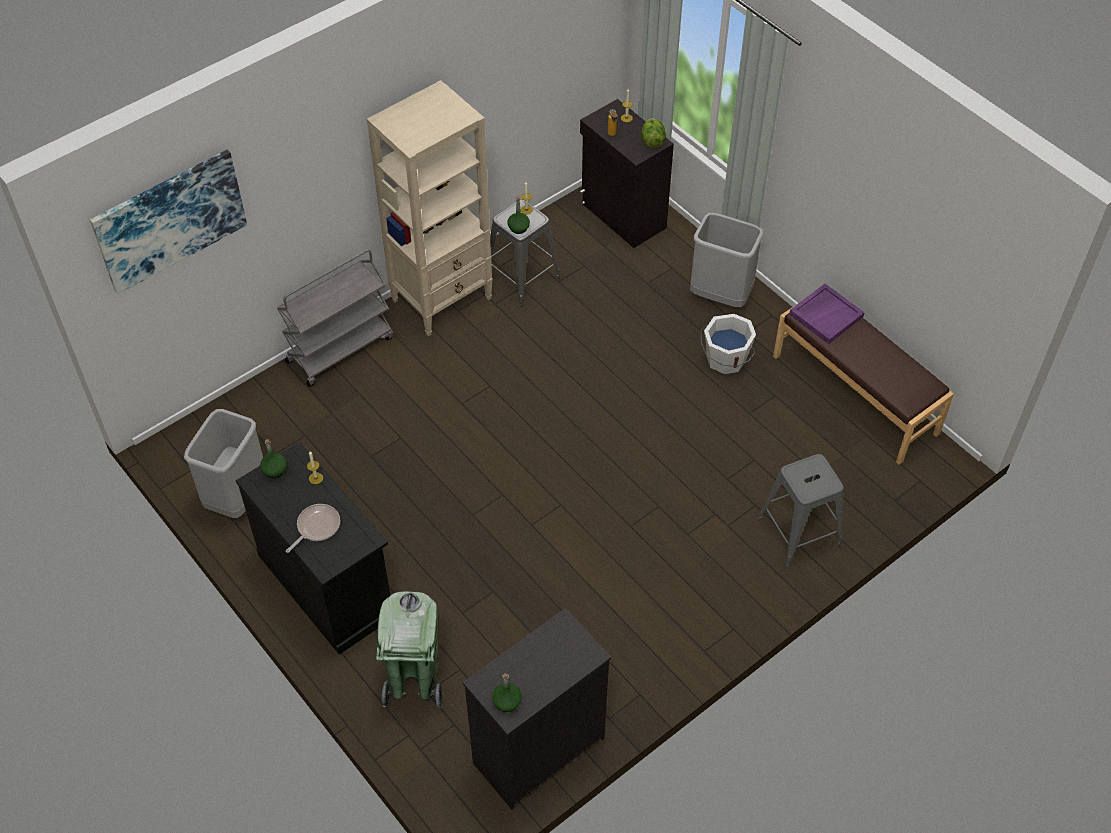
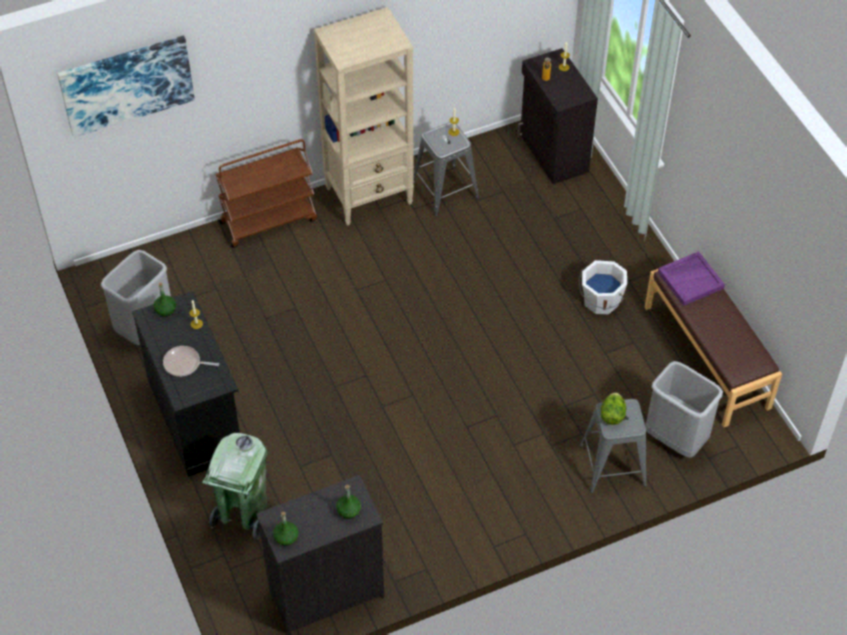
camera: 15 degrees right, 0 degrees up
(316, 527) = (184, 364): frying pan -> frying pan turned 135 degrees counterclockwise
(340, 348) = (269, 220): grey cart -> brown cart
(518, 228) = (441, 146): green bottle -> green bottle (348, 511)
(652, 141) = (579, 93): lettuce -> lettuce (612, 415)
(720, 296) = (615, 244): grey trash can -> grey trash can (675, 439)

